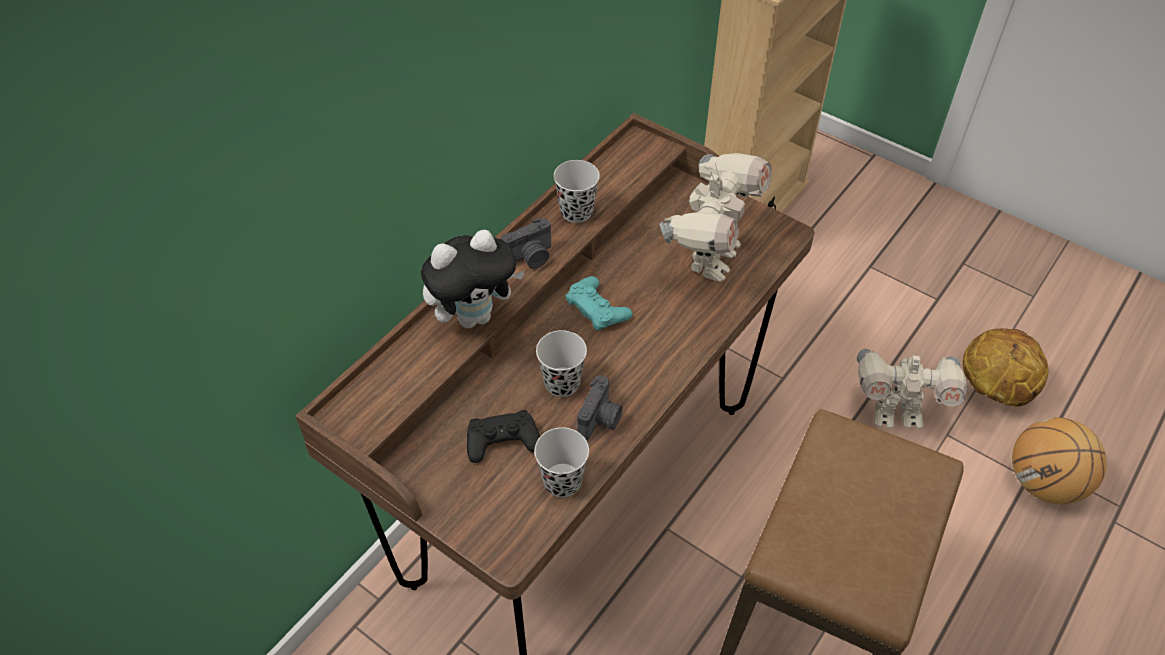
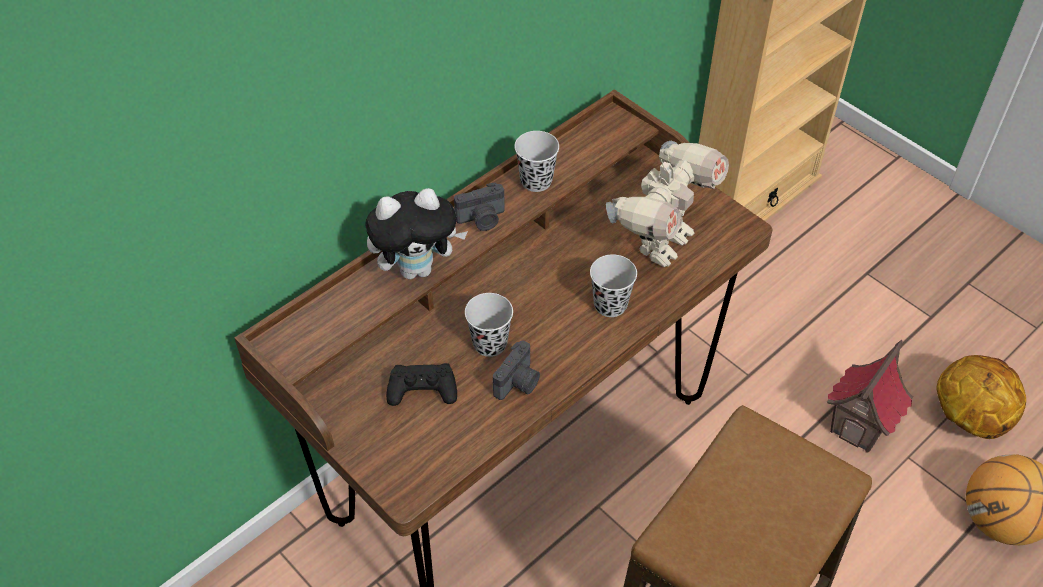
camera: 10 degrees right, 0 degrees up
(562, 481) = (469, 435): black cup -> black cup (610, 305)
(597, 308) = (539, 277): turquoise game controller -> none
(896, 413) = (859, 428): toy robot -> toy house

